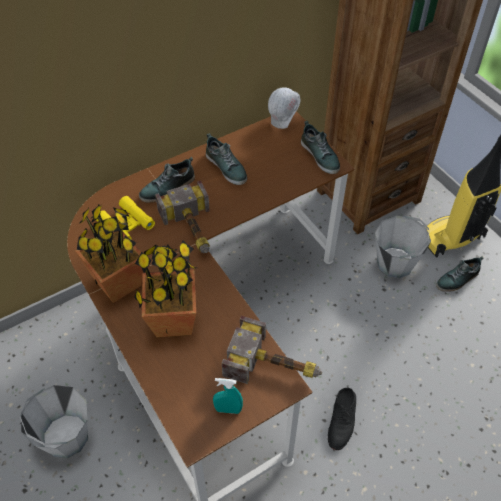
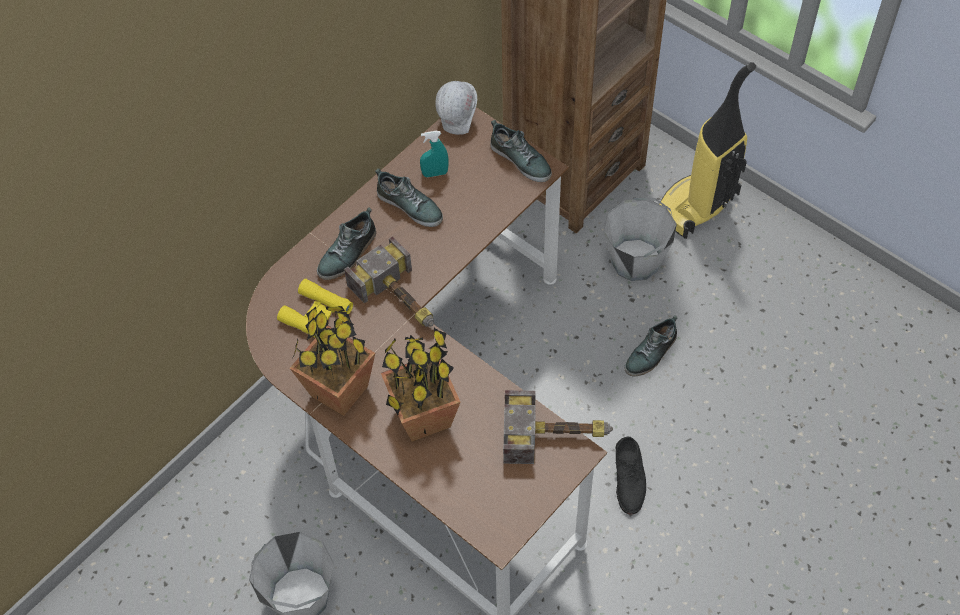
camera: 15 degrees left, 5 degrees up
(228, 409) = (523, 497): turquoise spray bottle -> turquoise spray bottle (435, 173)
(457, 279) = (719, 261): shoe -> shoe (651, 353)

